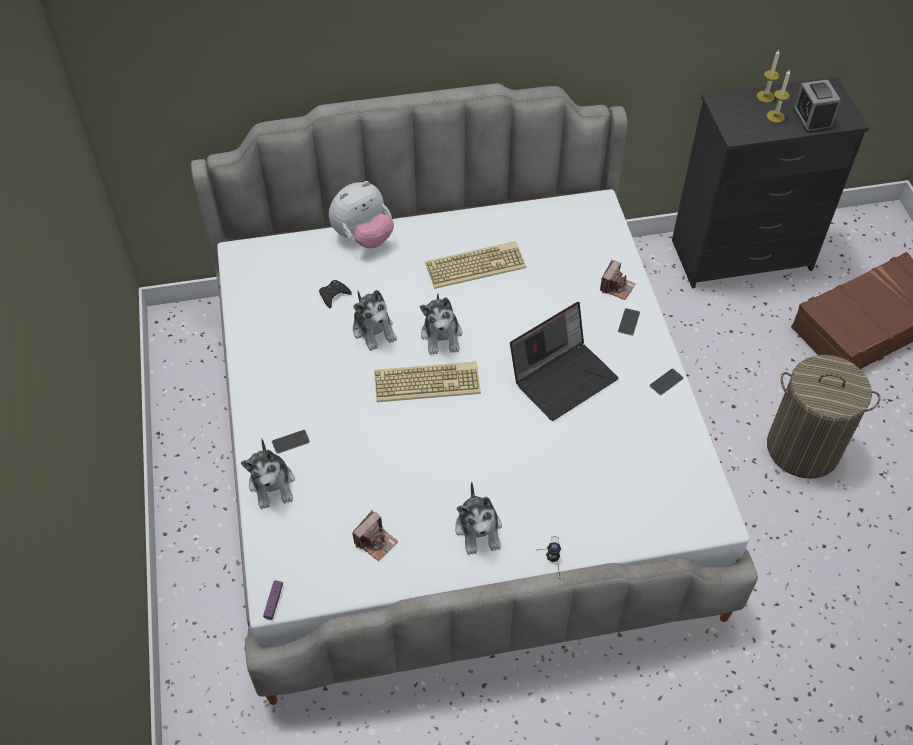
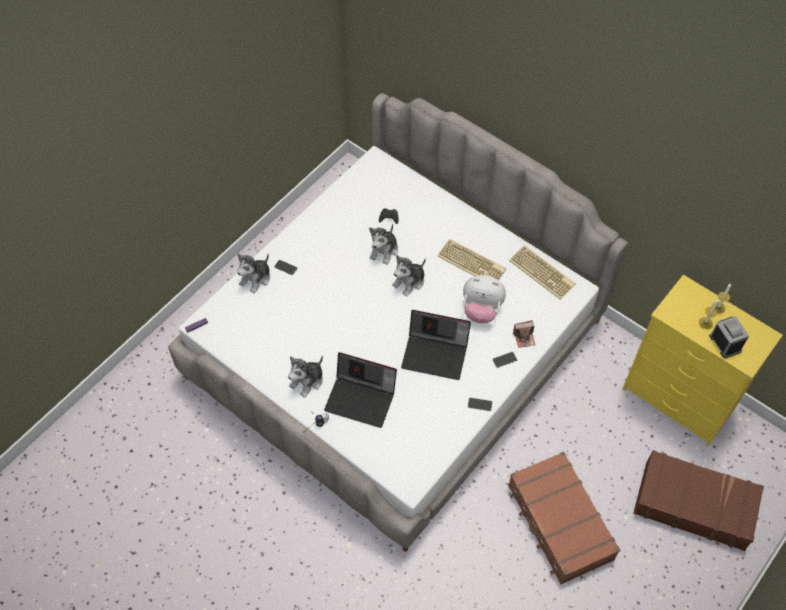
camera: 50 degrees right, 5 degrees up
(363, 237) = (439, 201): plush toy -> plush toy (481, 310)
(375, 542) = (262, 343): camera -> none
(427, 381) = (374, 296): keyboard -> keyboard (543, 272)
(557, 489) = (361, 399): none -> laptop
(743, 255) = (678, 400): black dresser -> yellow dresser
(803, 448) = (559, 522): laundry basket -> brown suitcase
(812, 118) = (725, 343): alarm clock -> alarm clock turned 120 degrees clockwise

